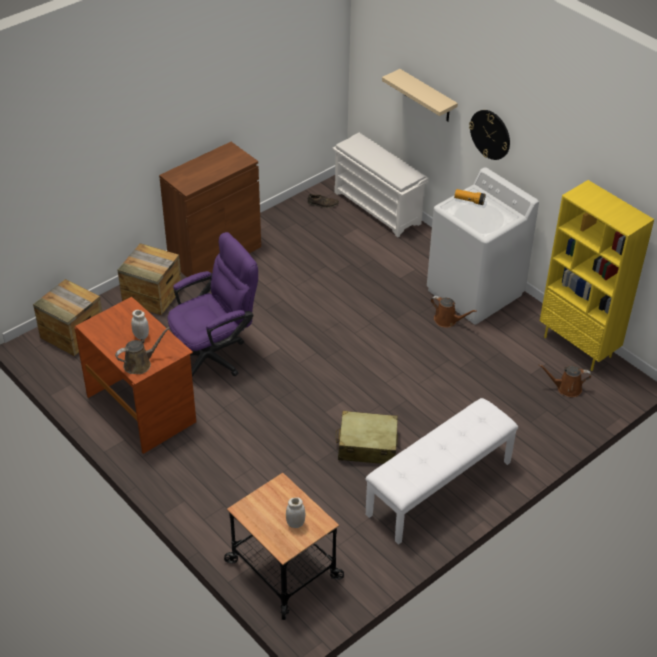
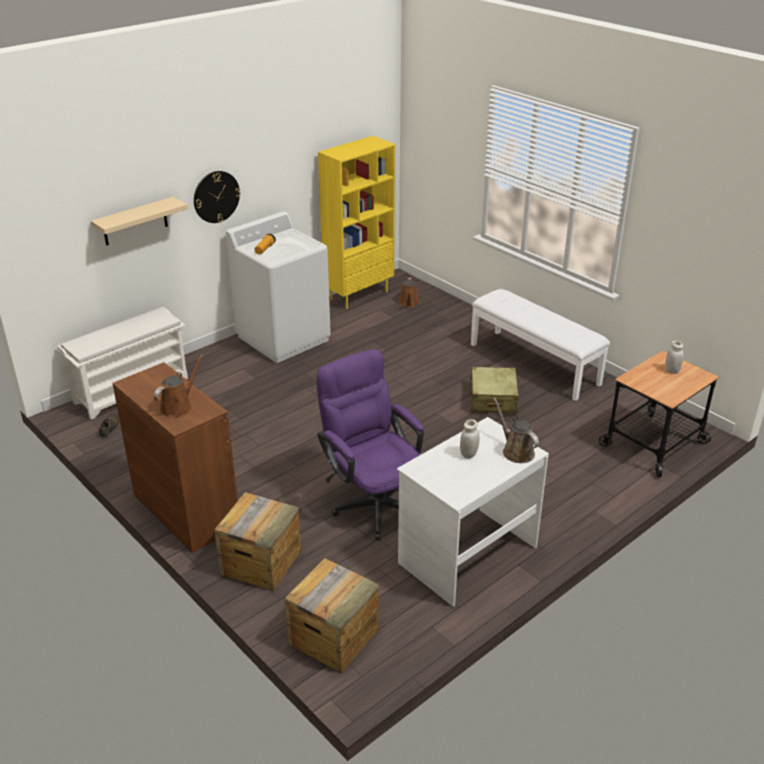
camera: 90 degrees left, 10 degrees down
(142, 408) = (467, 554): brown desk -> white desk
(447, 320) = (322, 353): brown watering can -> brown watering can (178, 406)

